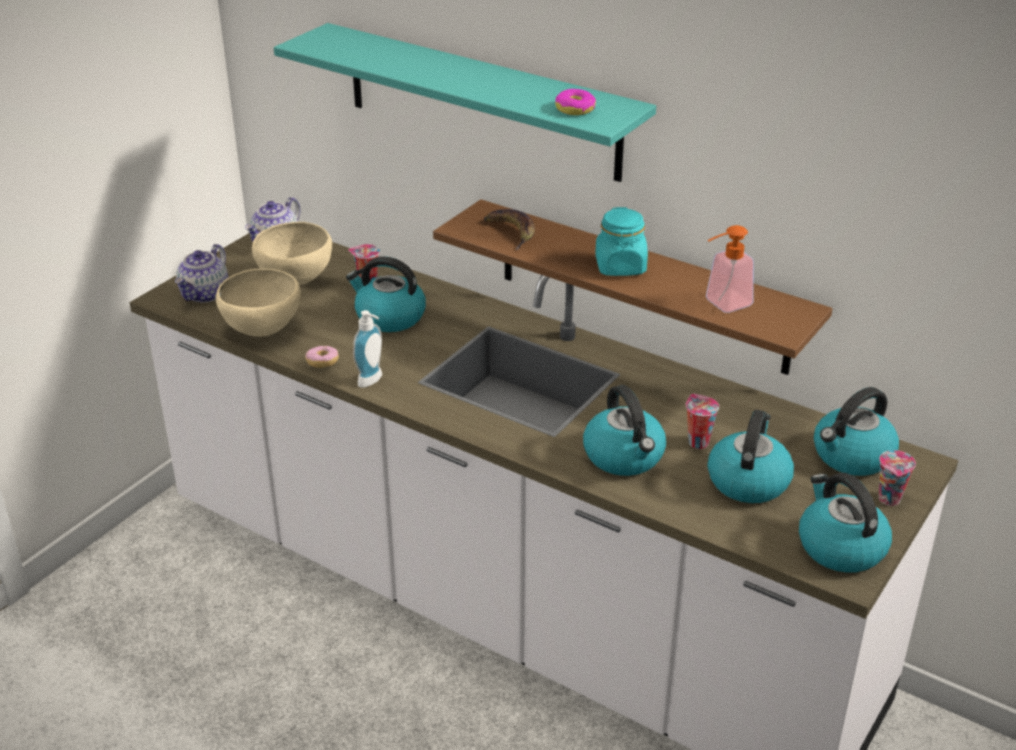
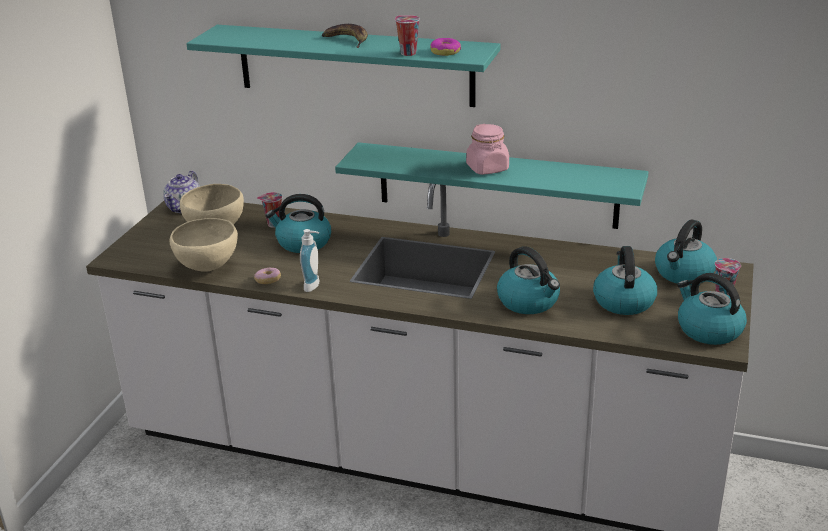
camera: 15 degrees left, 5 degrees down
(205, 294) = (147, 251): teapot -> none
(512, 232) = (395, 159): banana -> banana (347, 40)
(620, 267) = (487, 168): turquoise jar -> pink jar
(642, 286) = (496, 185): brown shelf -> turquoise shelf
(697, 442) = (574, 283): cup -> cup (407, 53)
(722, 304) = (573, 180): soap dispenser -> none

